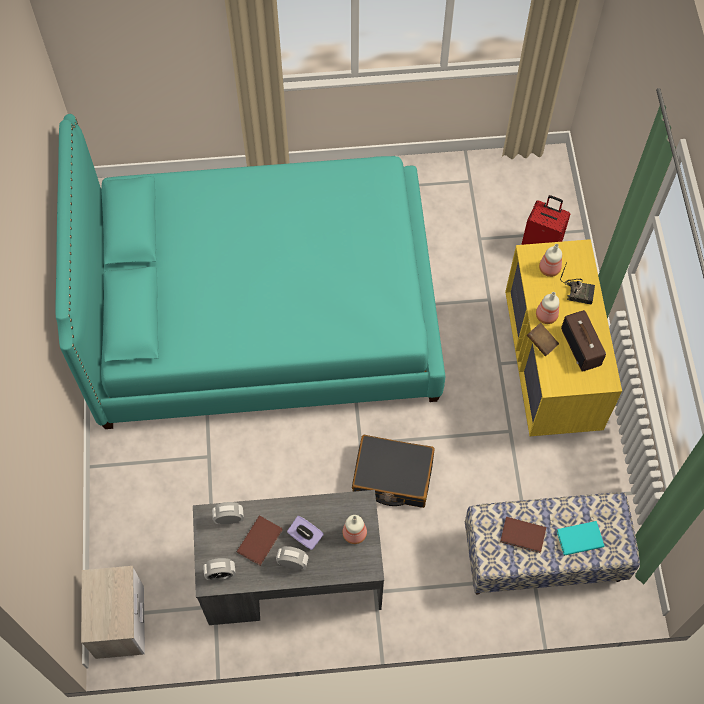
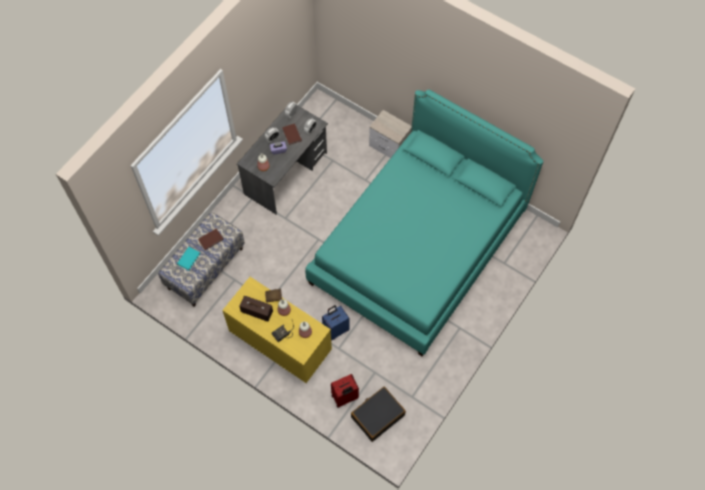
camera: 130 degrees right, 0 degrees up
(120, 620) = (325, 108): nightstand -> nightstand (390, 146)
(392, 476) = (292, 240): black suitcase -> black suitcase (377, 415)
(468, 321) = (336, 329): none -> blue suitcase

